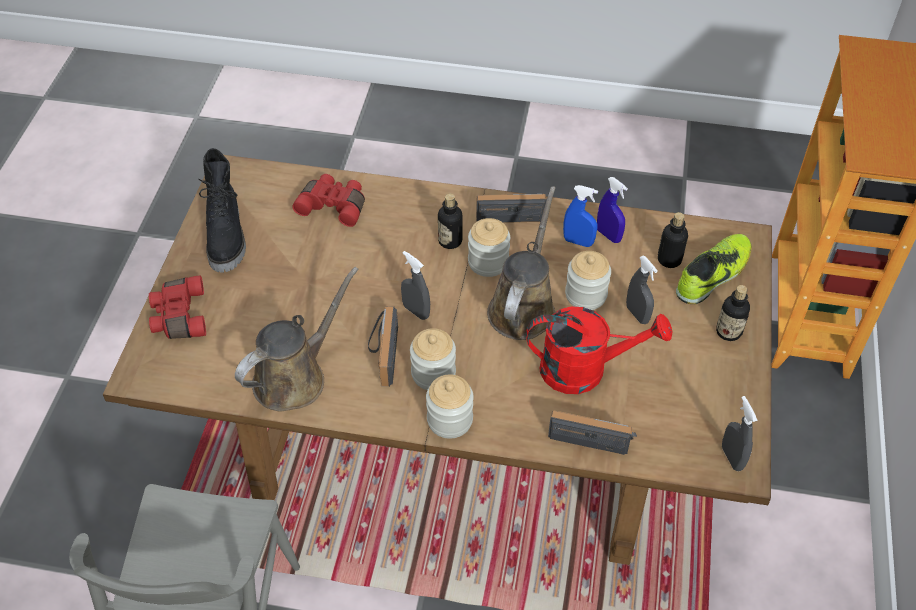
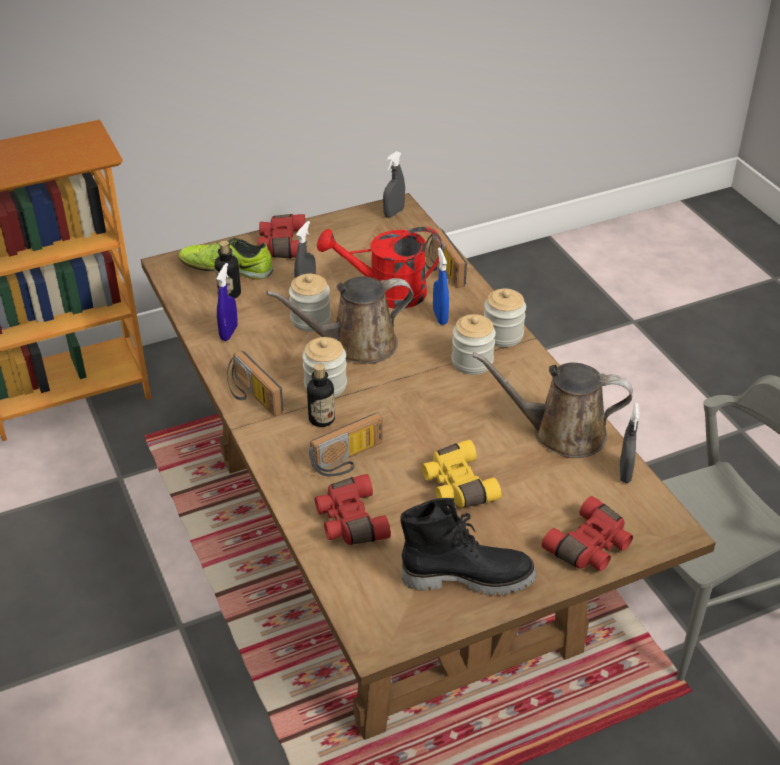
camera: 125 degrees left, 10 degrees down
(227, 237) = (467, 577): black boot -> black boot turned 45 degrees clockwise
(307, 278) = (457, 486): none -> yellow binoculars
(381, 353) = (485, 398): radio -> radio (349, 460)
(416, 311) = (422, 400): grey spray bottle -> grey spray bottle (625, 472)
(578, 242) = (252, 346): blue spray bottle -> blue spray bottle (440, 317)
(585, 369) = (386, 293): red watering can -> red watering can turned 60 degrees counterclockwise
(728, 332) = (281, 245): bottle -> red binoculars

